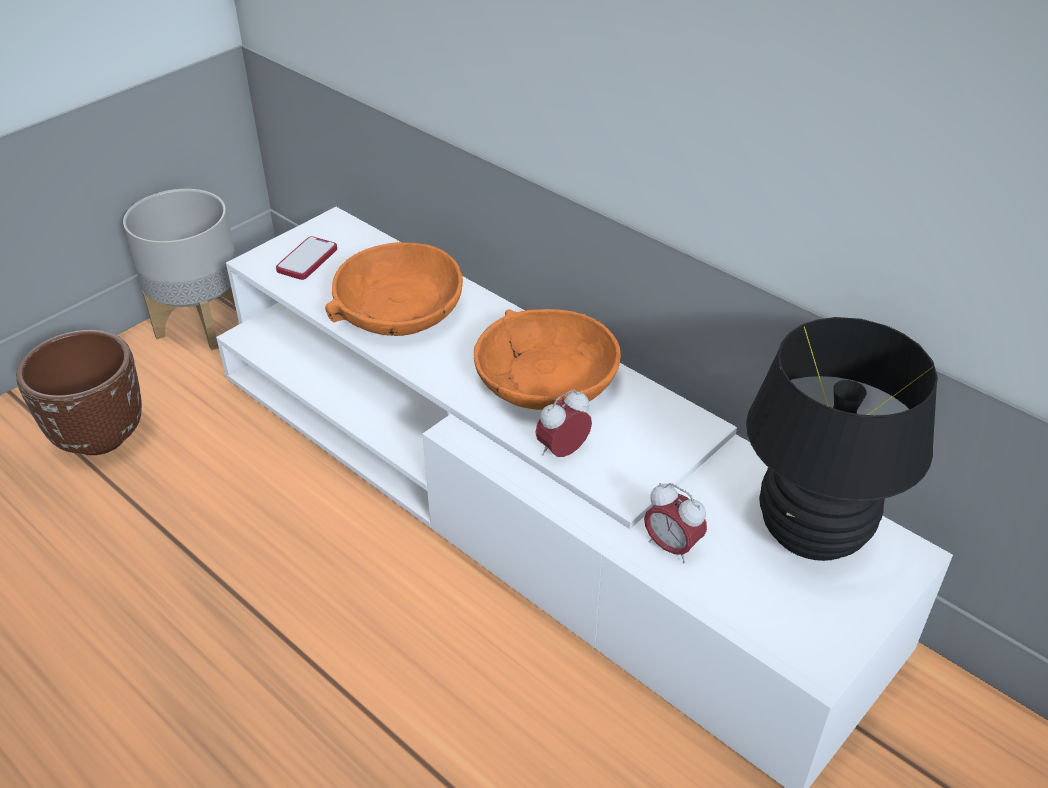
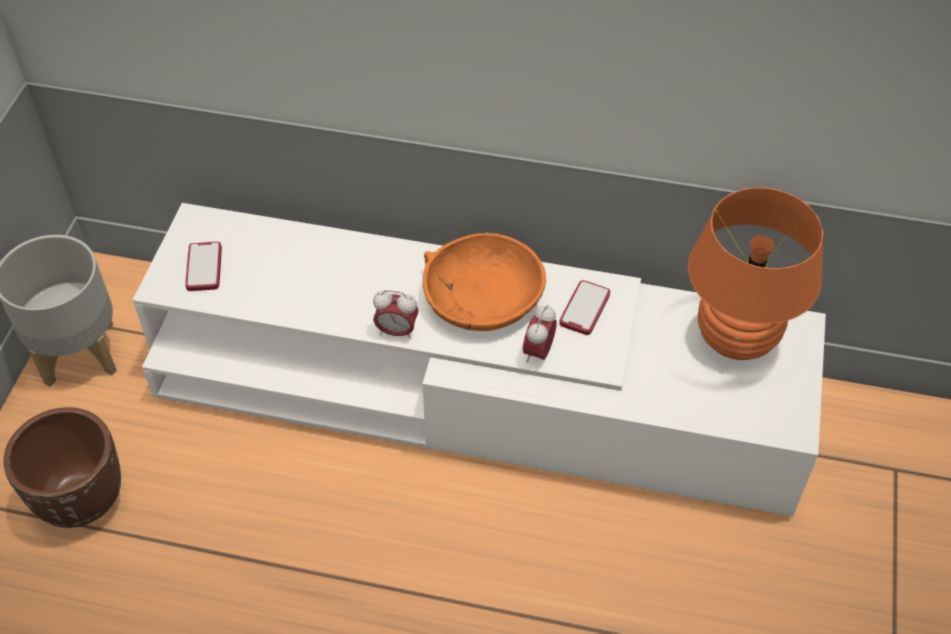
camera: 30 degrees left, 10 degrees up
(399, 309) = (321, 282): orange bowl -> none
(647, 431) = (584, 309): none -> phone
(671, 547) = (656, 391): alarm clock -> alarm clock (396, 331)
(812, 534) = (736, 339): black table lamp -> orange table lamp

